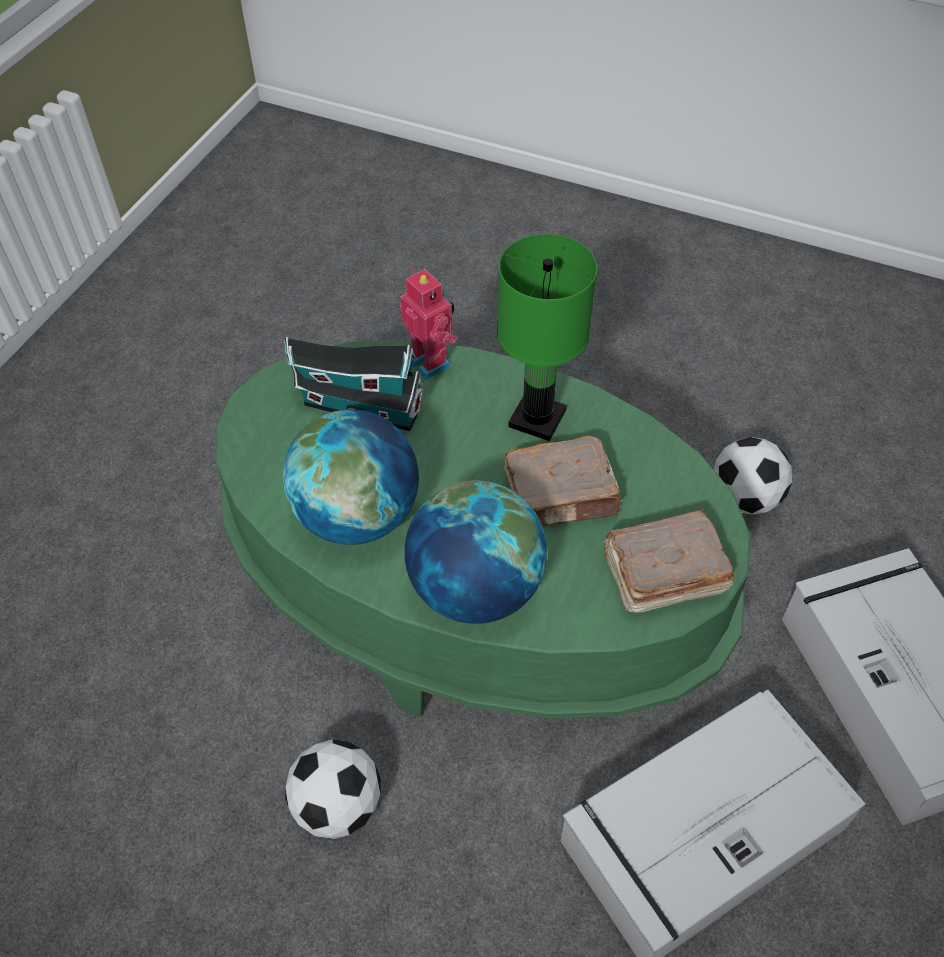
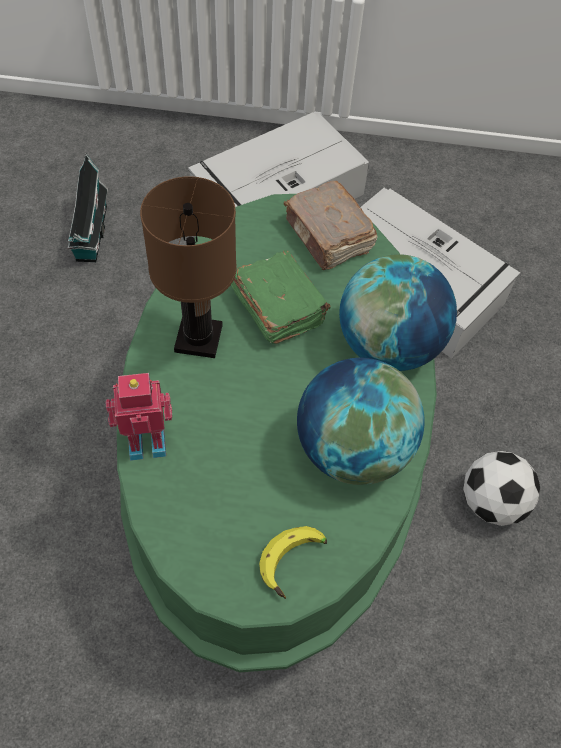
camera: 110 degrees left, 5 degrees up
(264, 441) = (295, 563): none -> banana
(357, 406) = (224, 489): toy house -> toy house (91, 235)
(430, 361) = (146, 441): toy robot -> toy robot turned 45 degrees clockwise
(537, 418) = (198, 339): green table lamp -> brown table lamp
(562, 496) = (278, 306): brown book -> green book
(744, 498) = (132, 285): football -> none

